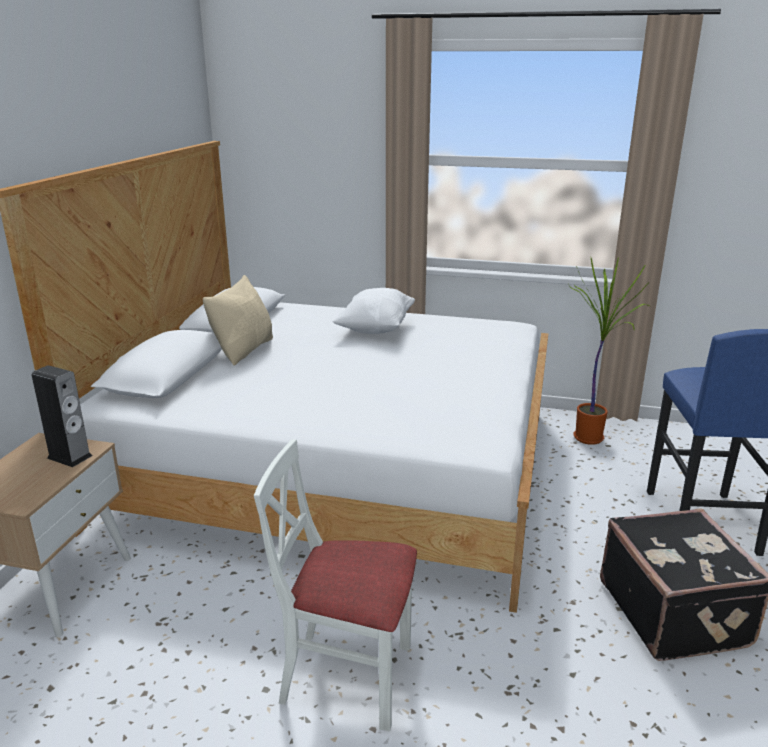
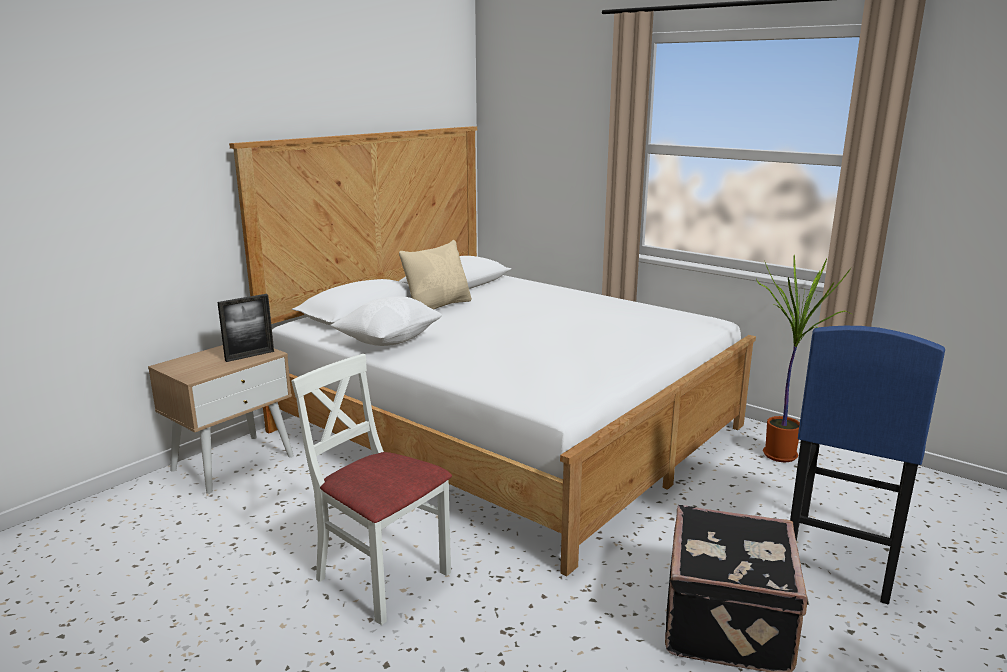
camera: 25 degrees right, 5 degrees down
(69, 457) = (249, 356): speaker -> picture frame
(375, 329) = (568, 305): white pillow -> white pillow (389, 341)

